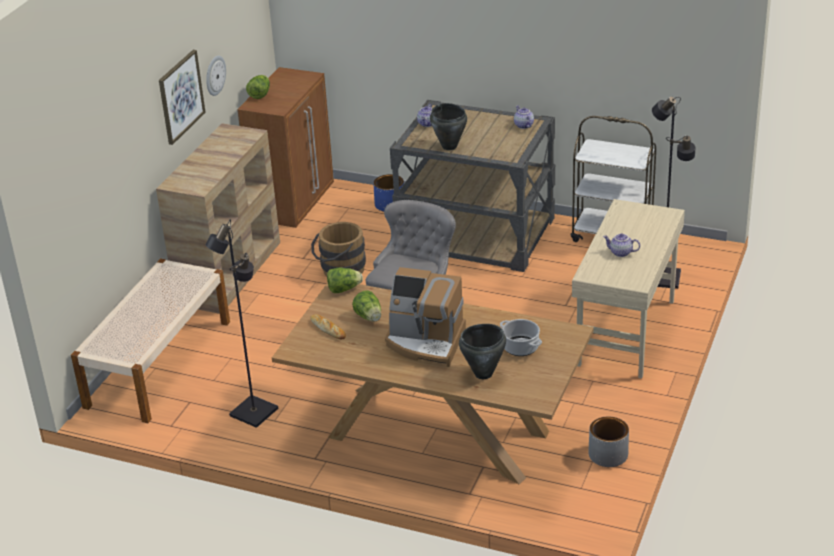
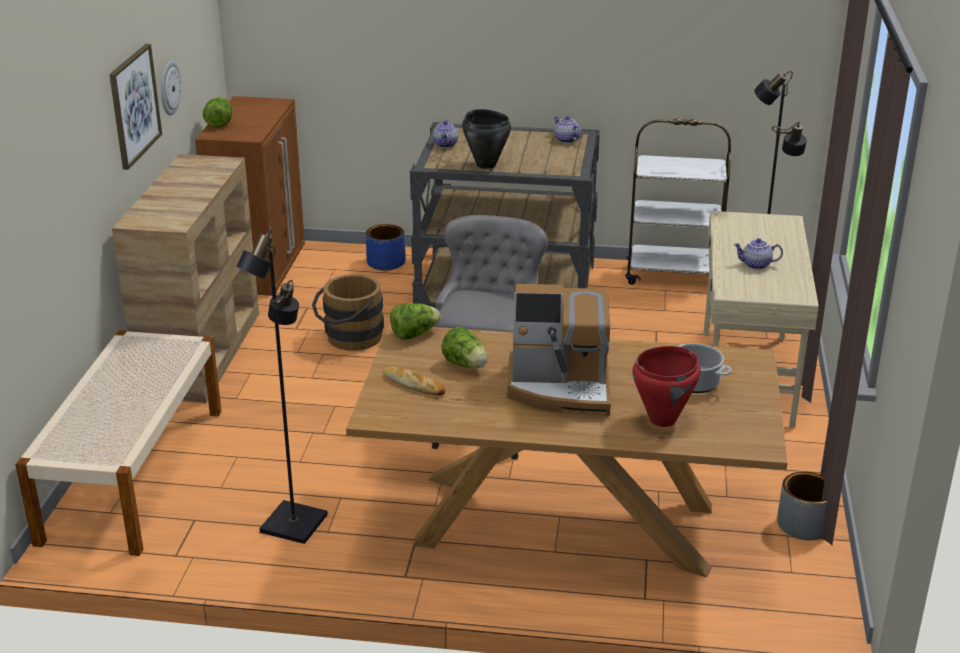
camera: 15 degrees left, 5 degrees down
(484, 374) = (663, 420): black cooking pot -> red cooking pot

